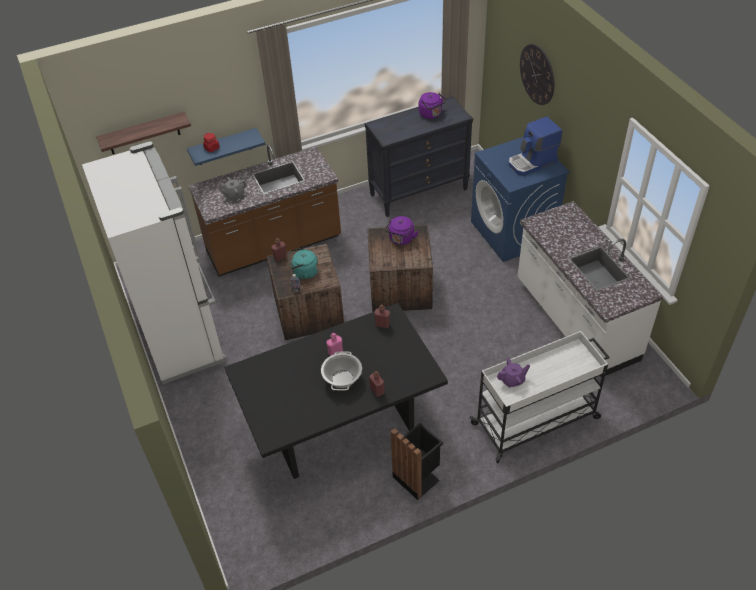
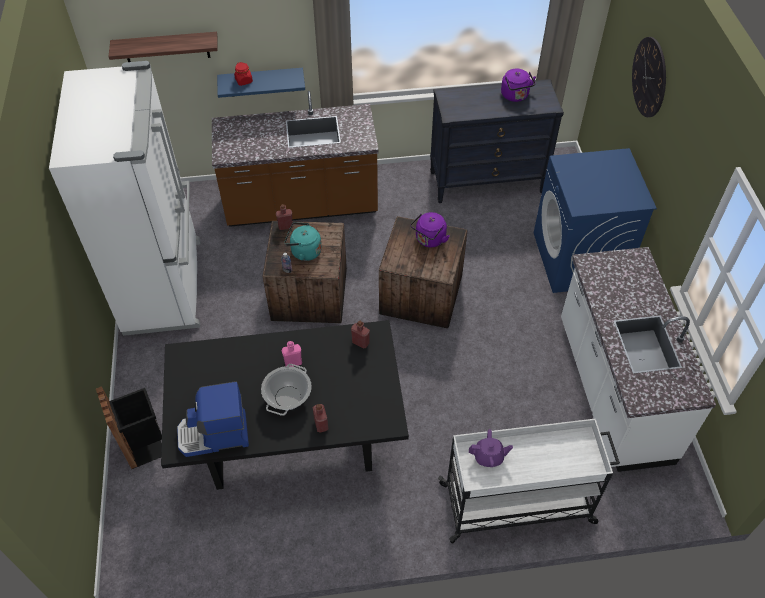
camera: 15 degrees right, 5 degrees up
(234, 195) = (256, 141): grey teapot -> none
(417, 477) = (353, 530): black trash can -> black trash can (145, 444)
(532, 162) = (615, 185): coffee machine -> coffee machine (214, 435)

